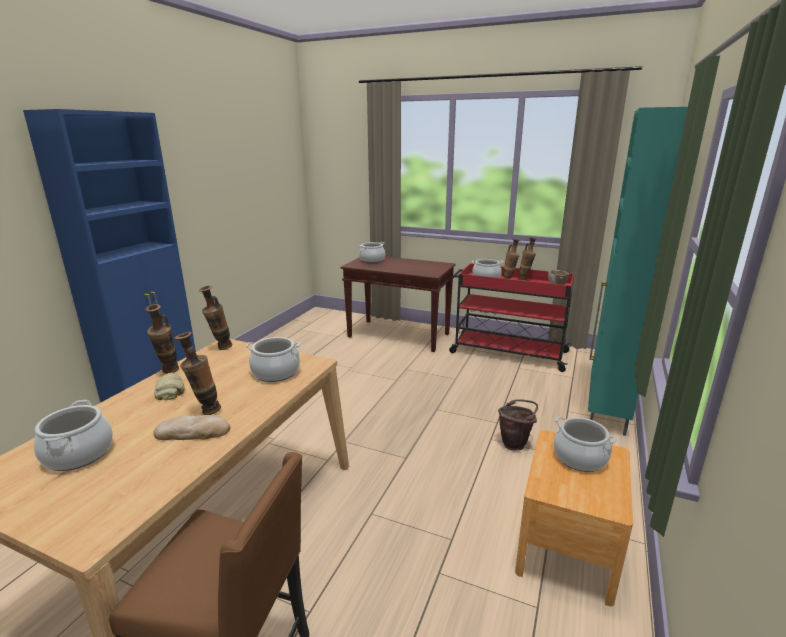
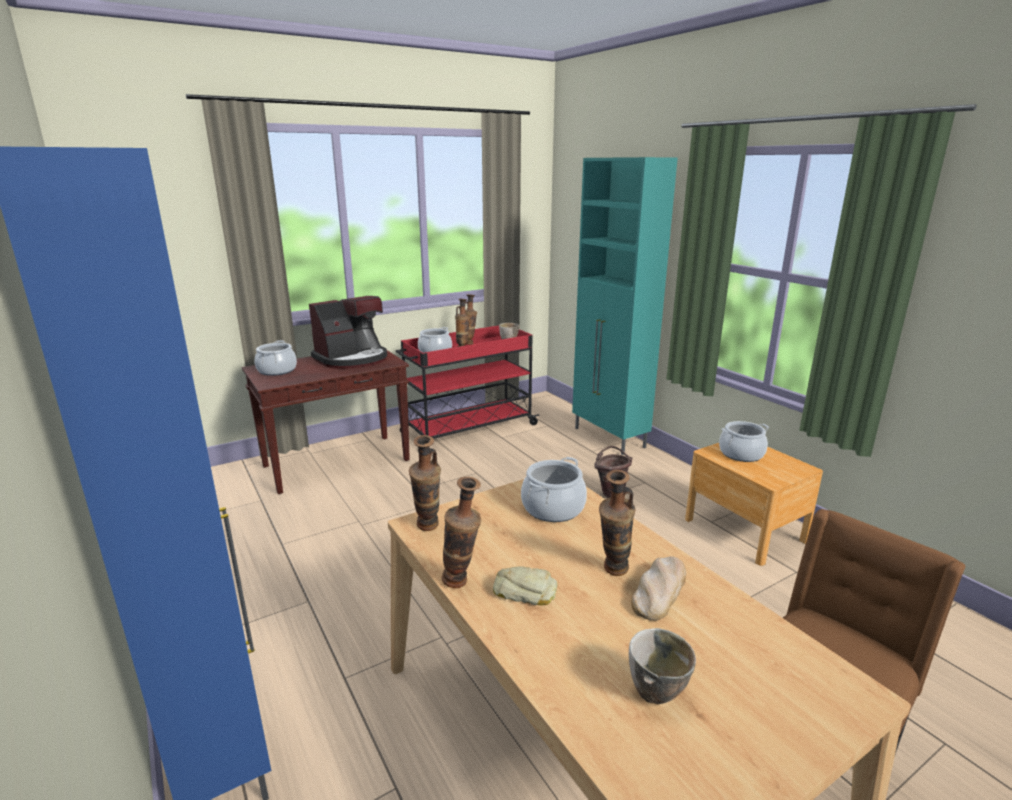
camera: 55 degrees left, 0 degrees up
(78, 454) = (655, 695): cooking pot -> bowl
(419, 266) = (352, 359): none -> coffee machine

